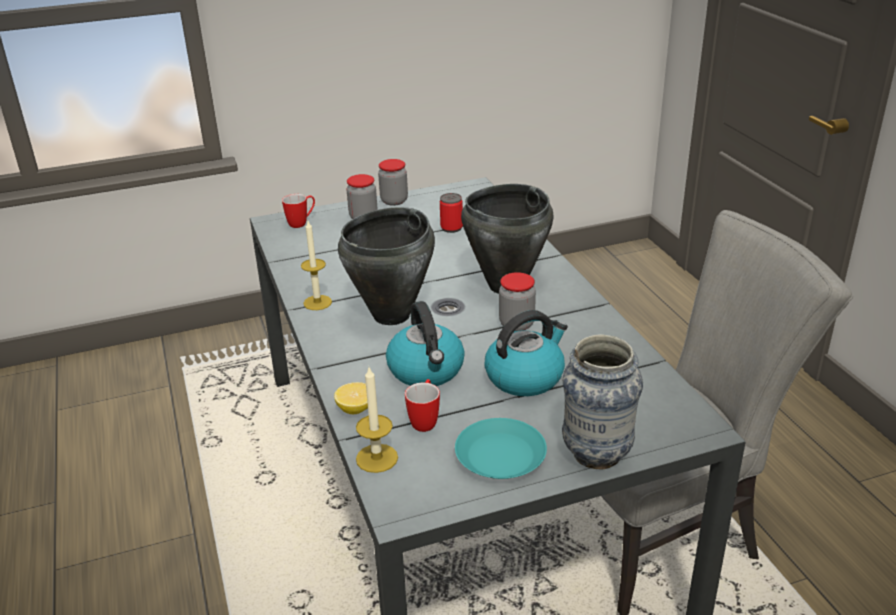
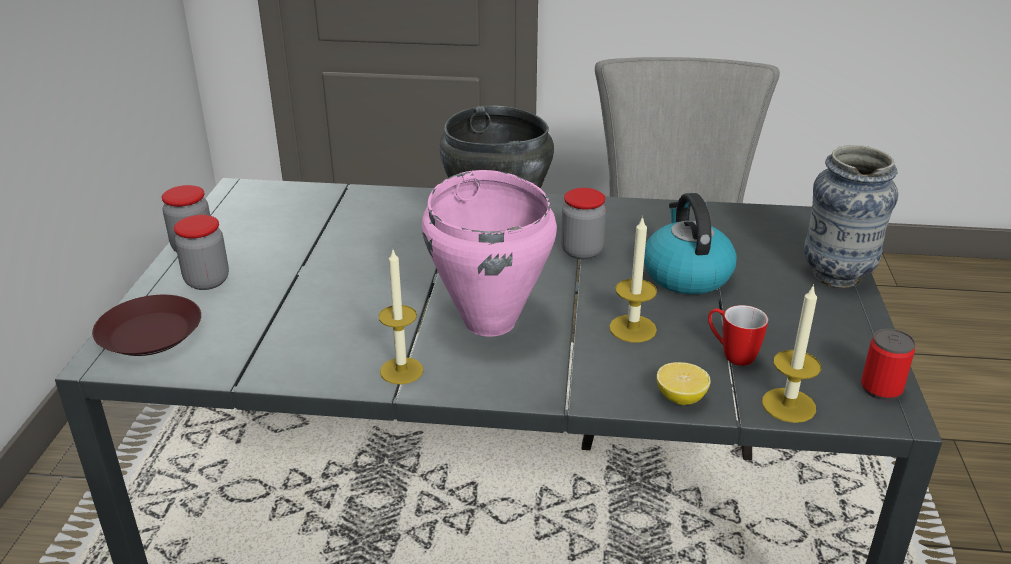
camera: 65 degrees left, 0 degrees up
(301, 223) = (149, 333): mug -> brown plate
(392, 315) = (490, 321): black cooking pot -> pink cooking pot
(426, 370) = (632, 328): kettle -> candle
(451, 228) = (323, 230): can -> can (881, 389)
(499, 456) = (818, 326): turquoise plate -> none

